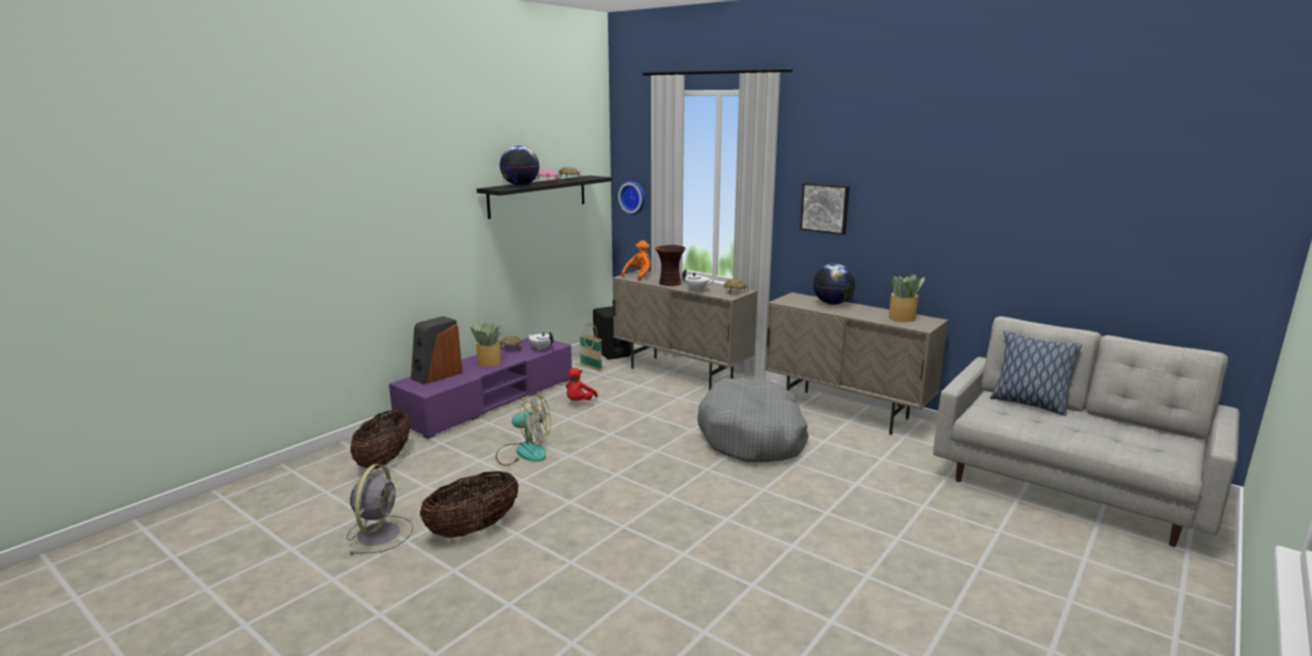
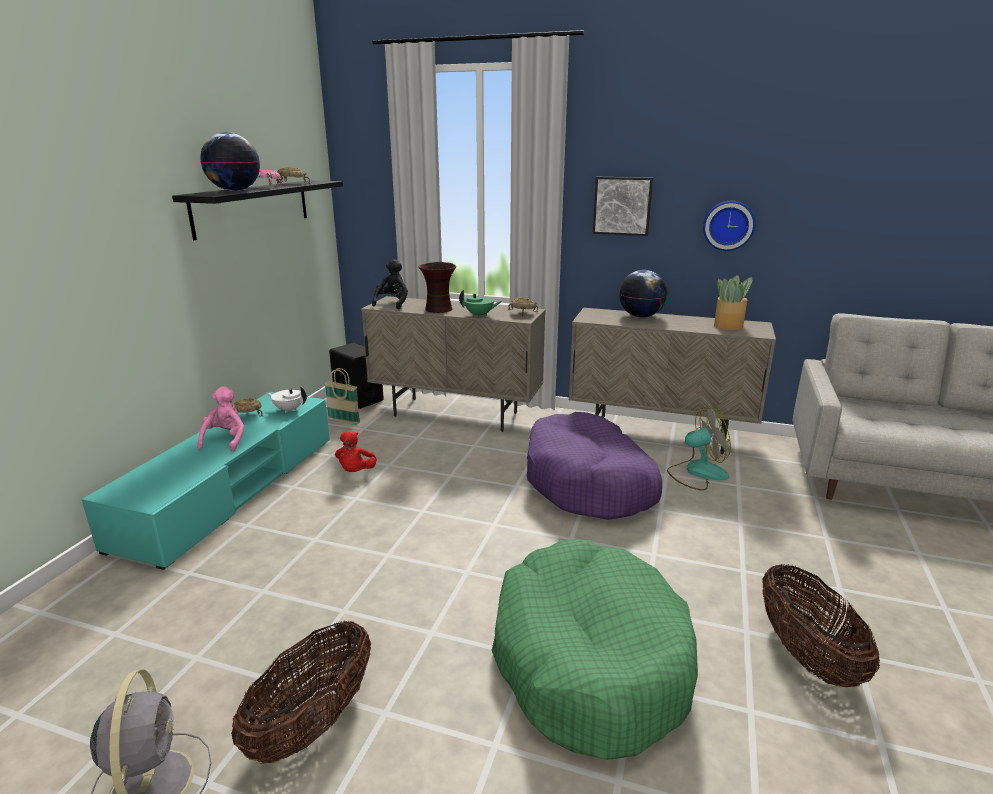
camera: 20 degrees left, 5 degrees up
(384, 460) = (106, 625): basket -> basket (806, 655)
(436, 375) = (155, 472): speaker -> none
(489, 362) = (226, 440): potted plant -> pink plush toy
(489, 400) = (231, 489): purple tv stand -> turquoise tv stand
(523, 452) = (321, 563): fan -> fan (697, 473)
(633, 197) = (365, 207): wall clock -> wall clock (728, 225)
(639, 276) = (392, 304): orange plush toy -> black plush toy
(662, 536) = (588, 660): none -> green dog bed
(697, 291) = (479, 315): white teapot -> green teapot
(753, 436) = (589, 483): grey dog bed -> purple dog bed
(1028, 404) = (883, 404): pillow -> none

